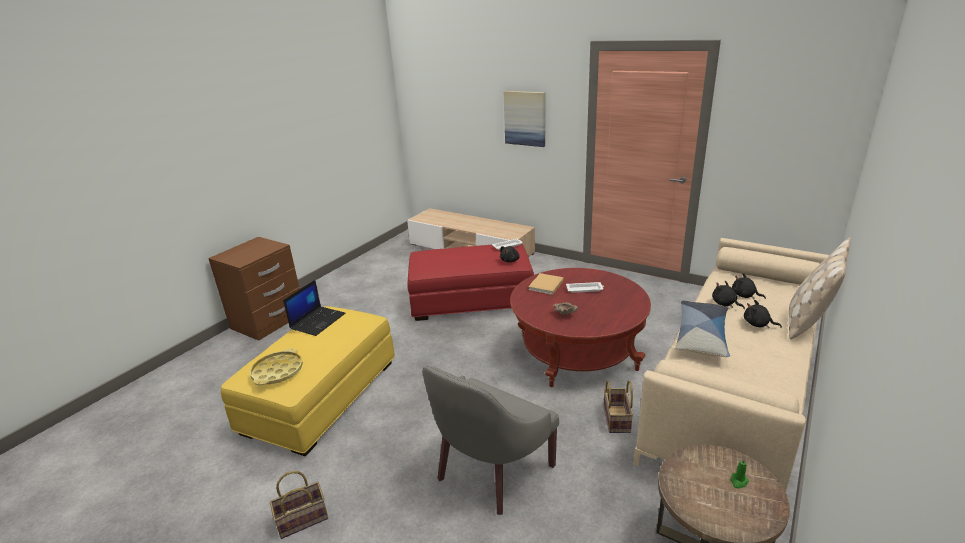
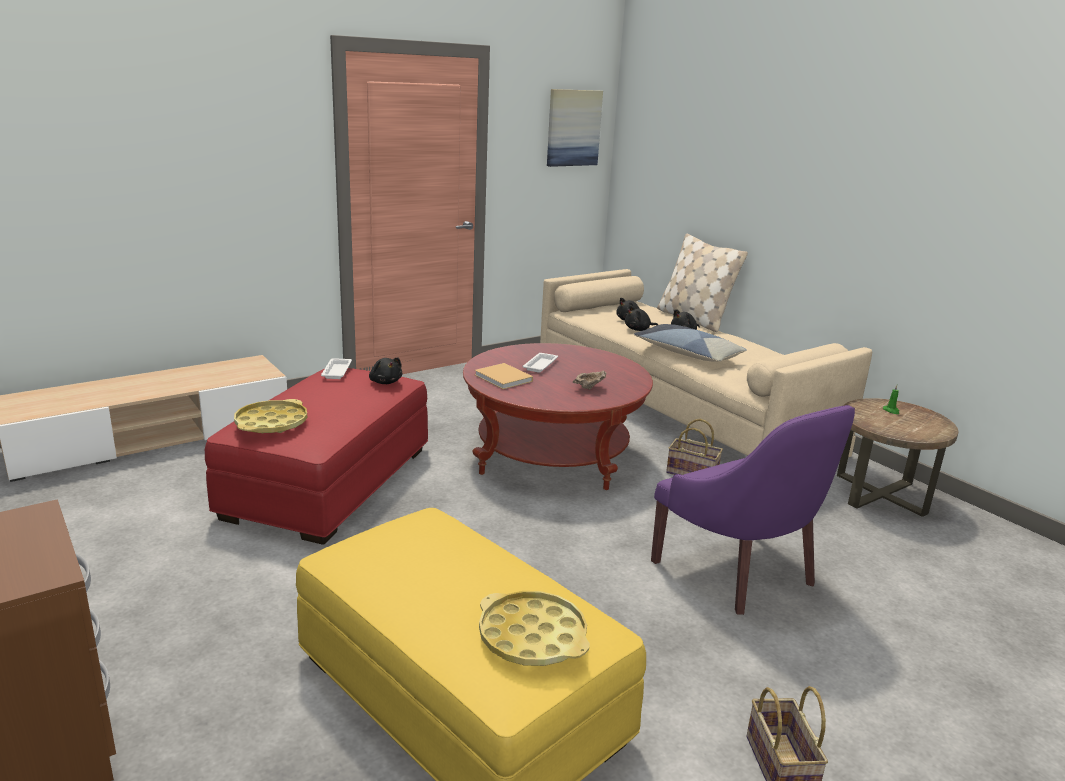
camera: 70 degrees left, 5 degrees down
(318, 321) = (376, 567): laptop -> none
(431, 256) = (271, 423): none -> yellow tray
(490, 470) = (739, 571): grey armchair -> purple armchair
(525, 118) = (224, 165): picture -> picture (573, 128)

